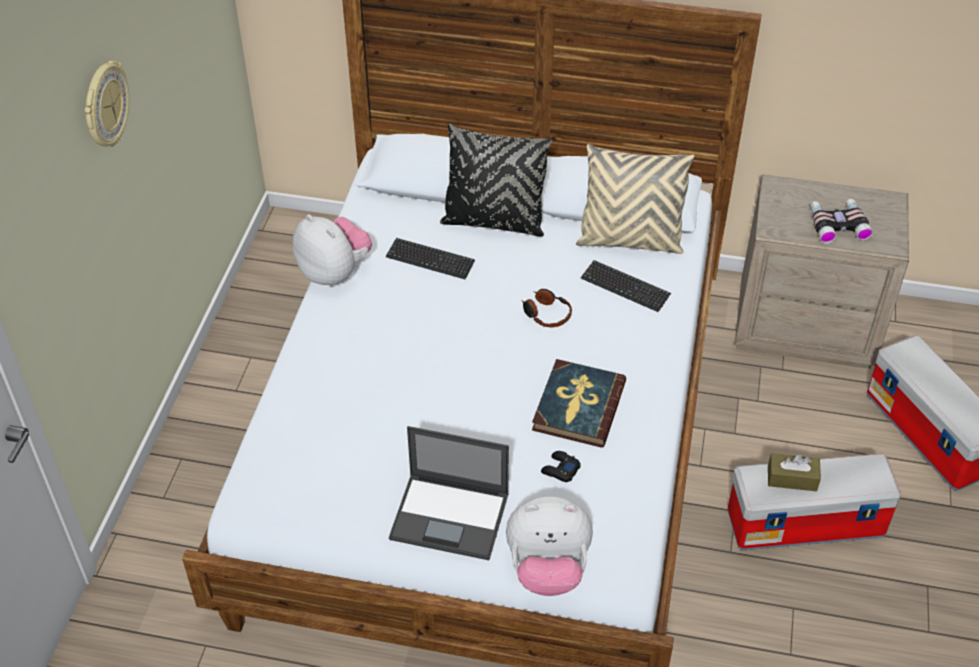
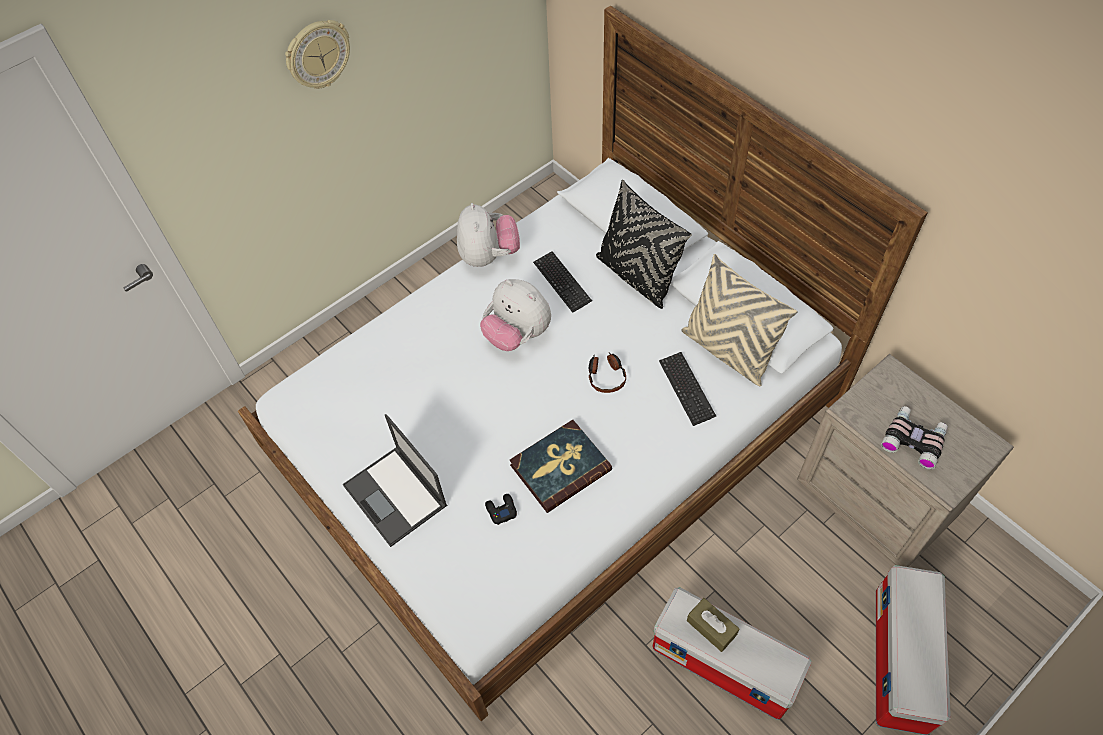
camera: 40 degrees right, 10 degrees up
(547, 569) = (422, 582): plush toy -> plush toy (517, 334)

